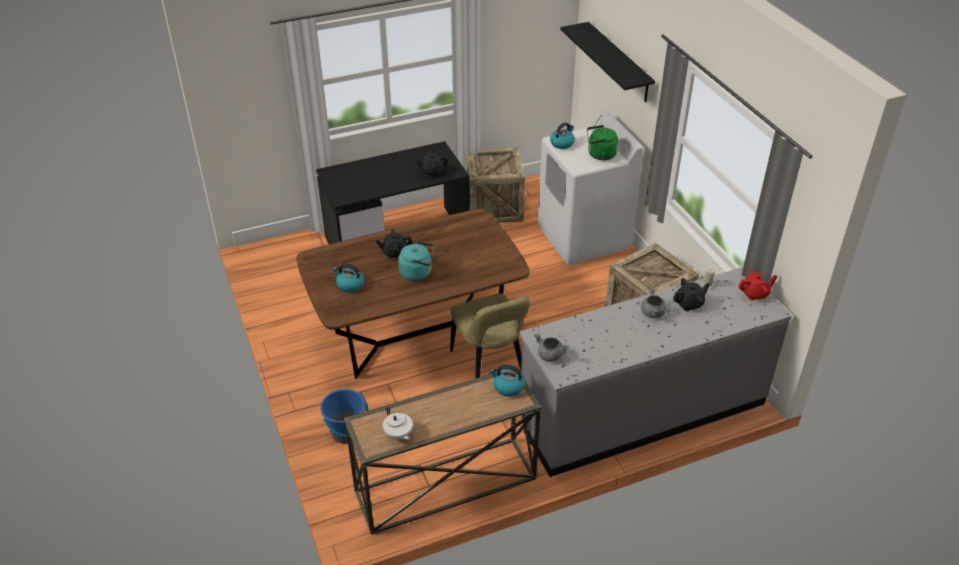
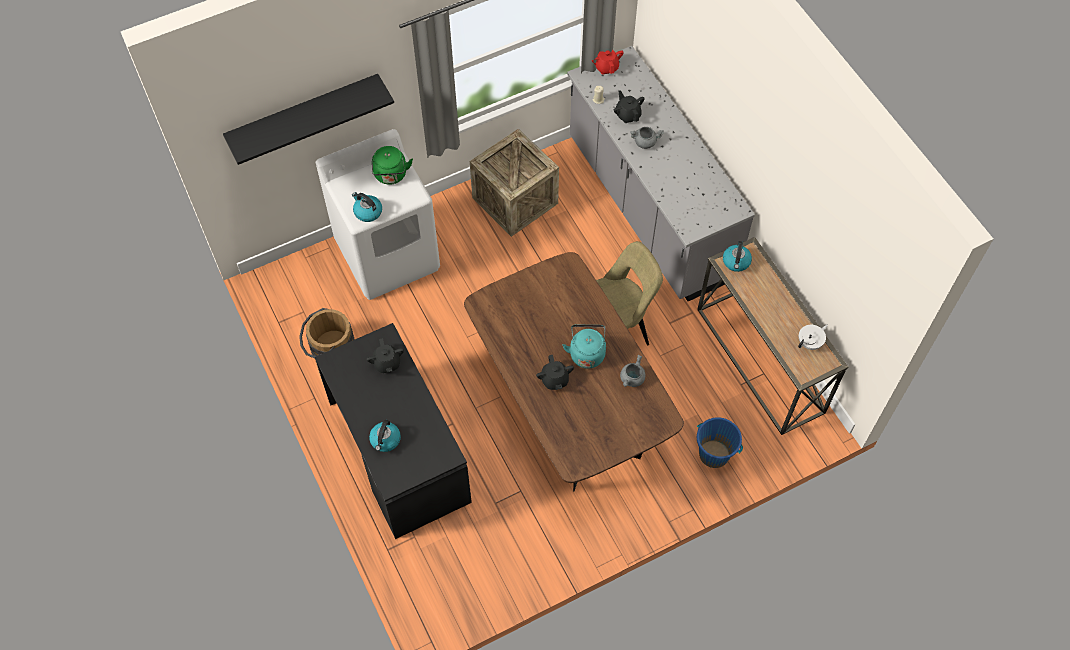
camera: 95 degrees left, 20 degrees up
(350, 285) = (615, 416): kettle -> kettle (385, 440)
(494, 207) = (329, 349): crate -> brown bucket
(549, 356) = (715, 220): grey cooking pot -> grey cooking pot (632, 379)

